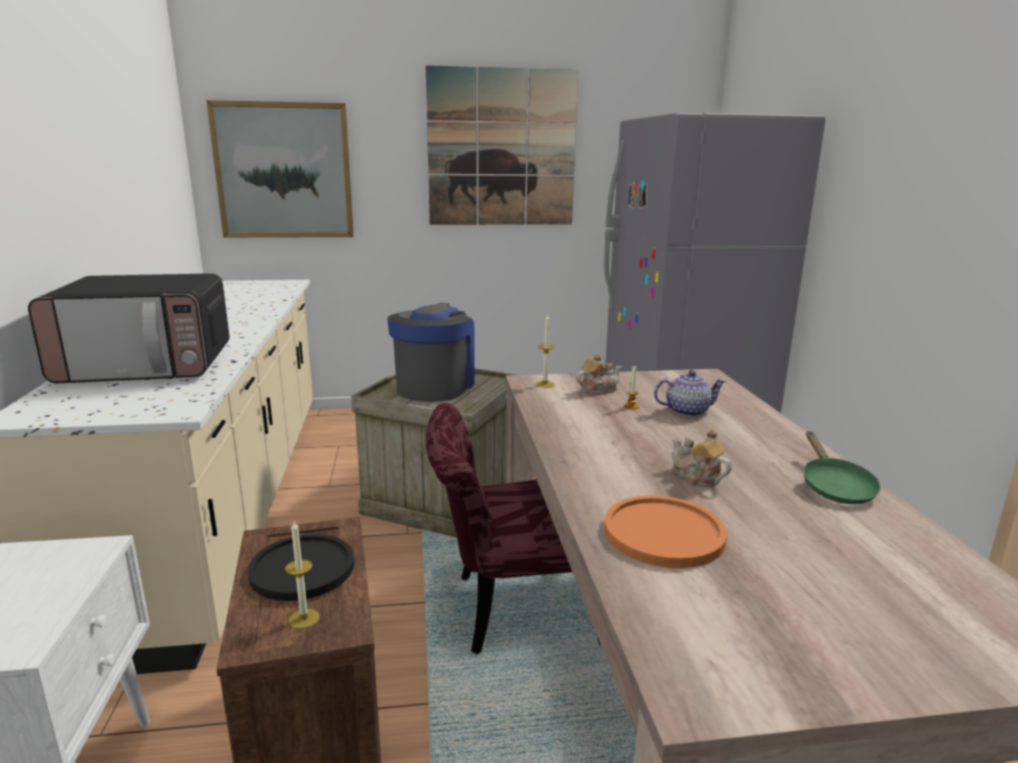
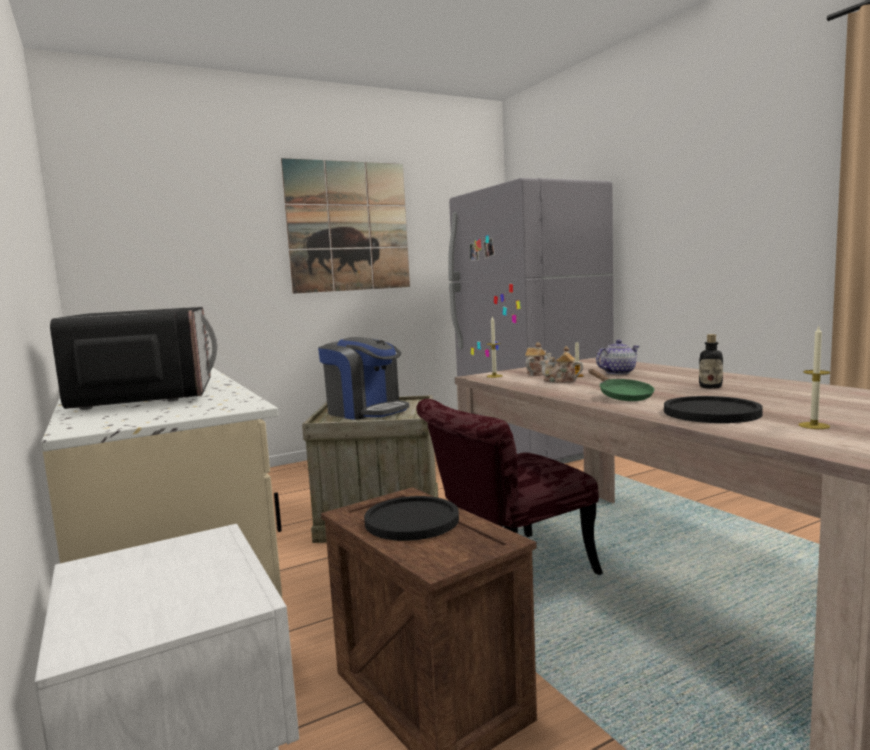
camera: 20 degrees left, 10 degrees down
(148, 366) = (147, 395): microwave -> microwave turned 75 degrees counterclockwise
(284, 171) = (154, 251): picture -> none
(304, 618) = (457, 544): candle -> candle (814, 426)
(435, 386) = (365, 411): coffee machine -> coffee machine turned 135 degrees clockwise
(663, 533) = (711, 412): orange plate -> black plate
(696, 478) = (682, 392): teapot -> teapot (560, 381)
(749, 474) = (710, 387): none -> bottle
(834, 486) = (767, 383): green frying pan -> green frying pan (622, 396)

